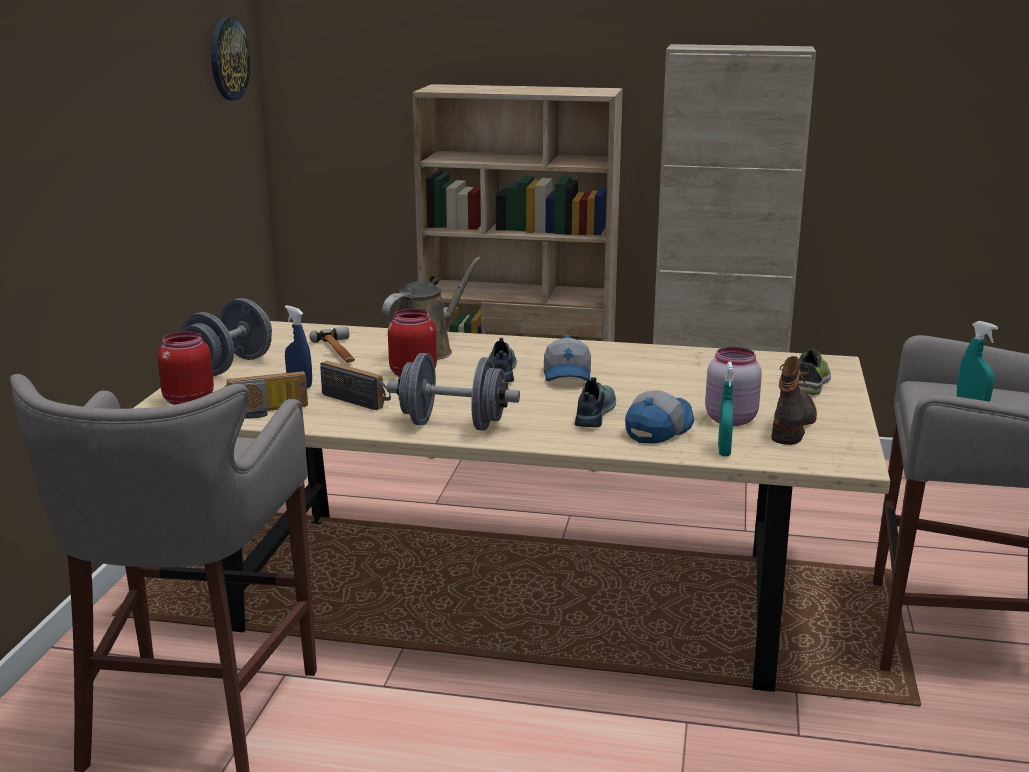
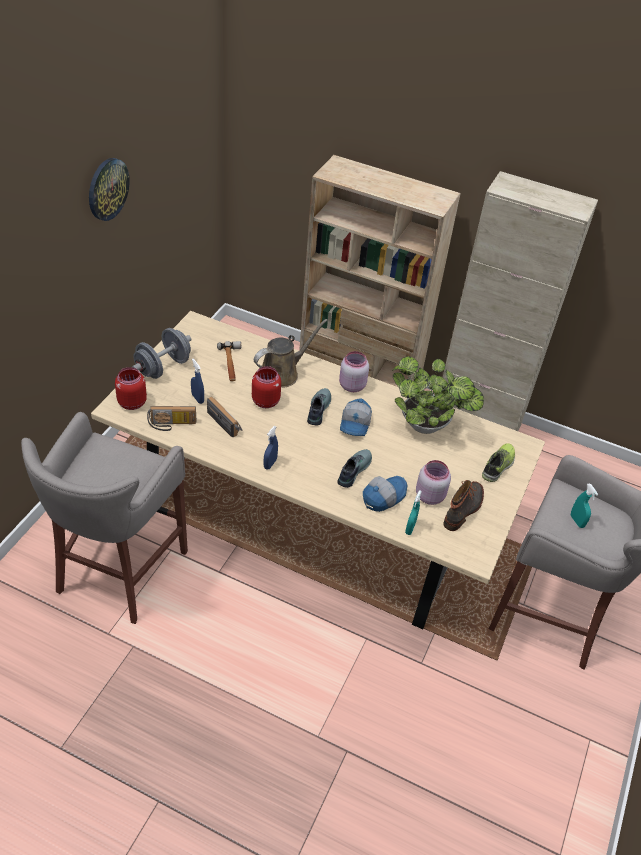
camera: 10 degrees right, 25 degrees up
(228, 59) = (196, 120): wall clock -> wall clock (107, 189)
(453, 425) = (270, 464): grey dumbbell -> blue spray bottle
(539, 347) = (351, 385): none -> pink jar
(679, 365) = (428, 426): none -> potted plant

